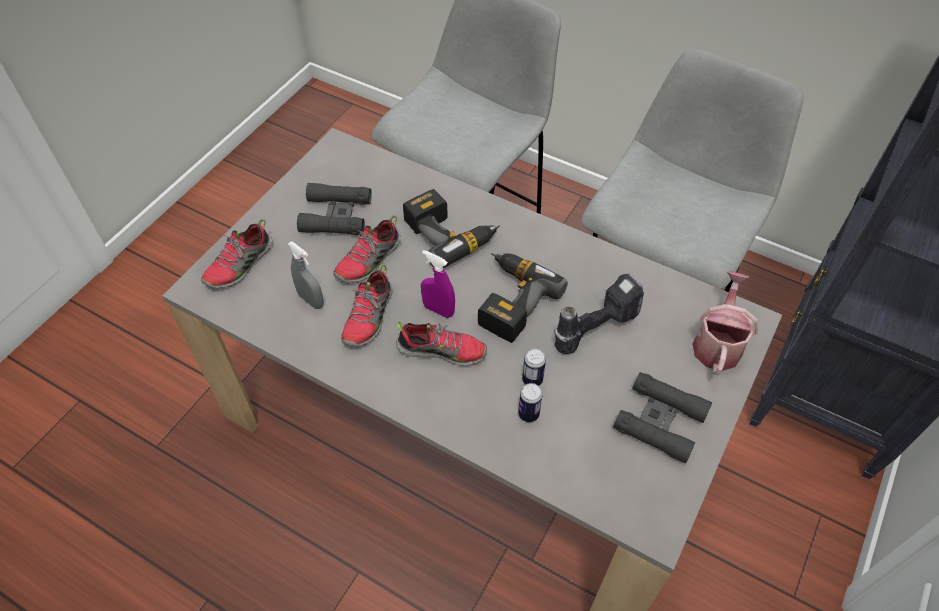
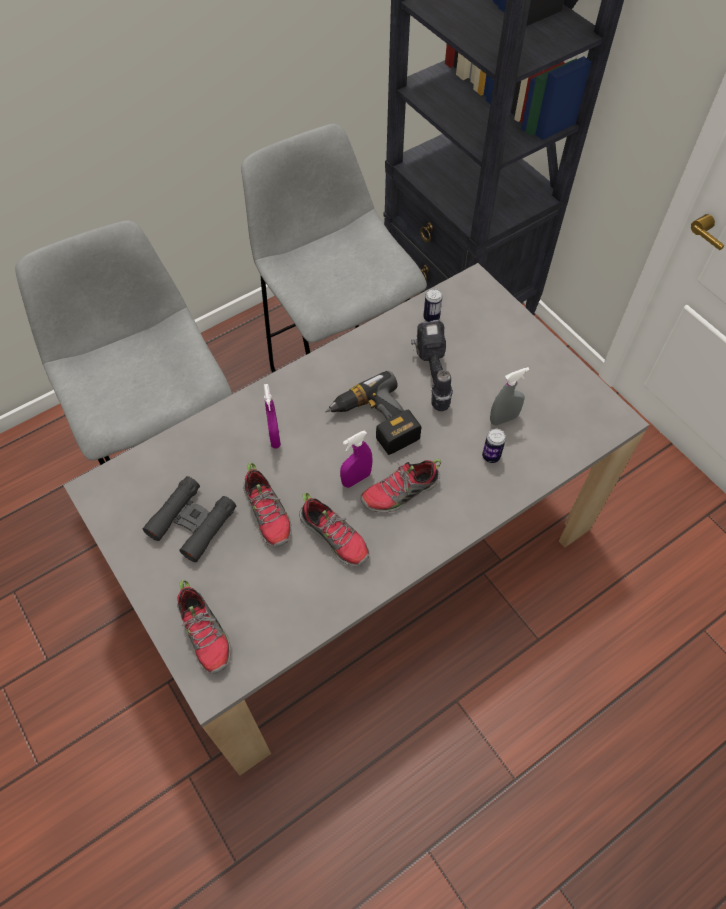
camera: 65 degrees left, 5 degrees up
(311, 300) = (288, 579): grey spray bottle -> grey spray bottle (503, 419)
(442, 350) = (400, 492): shoe -> shoe turned 150 degrees counterclockwise
(449, 234) = (274, 437): power drill -> purple spray bottle
(532, 380) = (461, 440): can -> can (431, 318)
(660, 421) = (533, 376): black binoculars -> none
(718, 343) = (484, 310): watering can -> none

